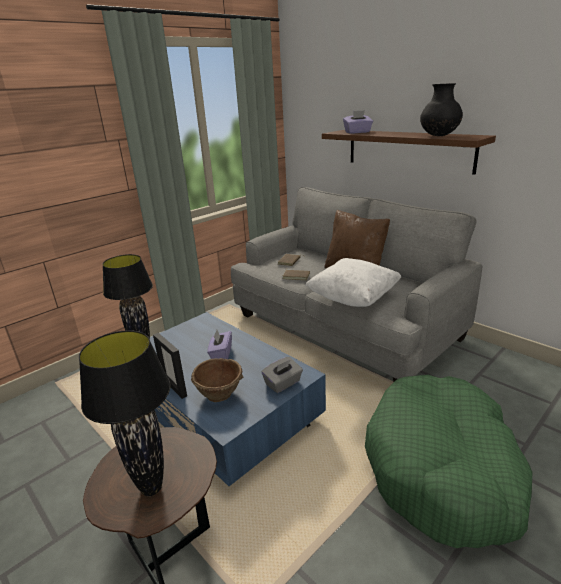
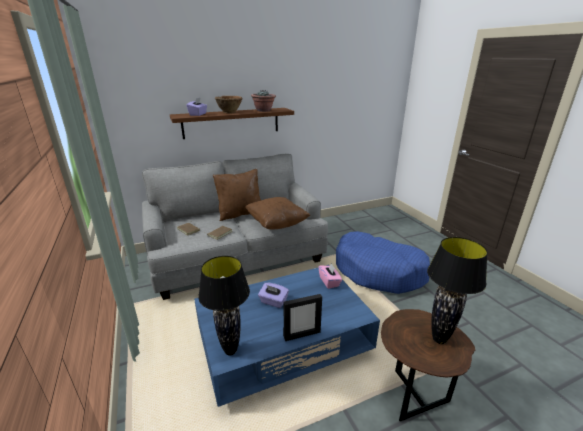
camera: 70 degrees left, 0 degrees up
(220, 394) = (325, 311): brown bowl -> brown bowl (229, 112)
(283, 383) = (329, 282): grey tissue box -> pink tissue box
(353, 298) = (276, 224): white pillow -> brown pillow
(439, 136) = (264, 110): black vase -> potted plant
(443, 469) = (379, 271): green dog bed -> blue dog bed

